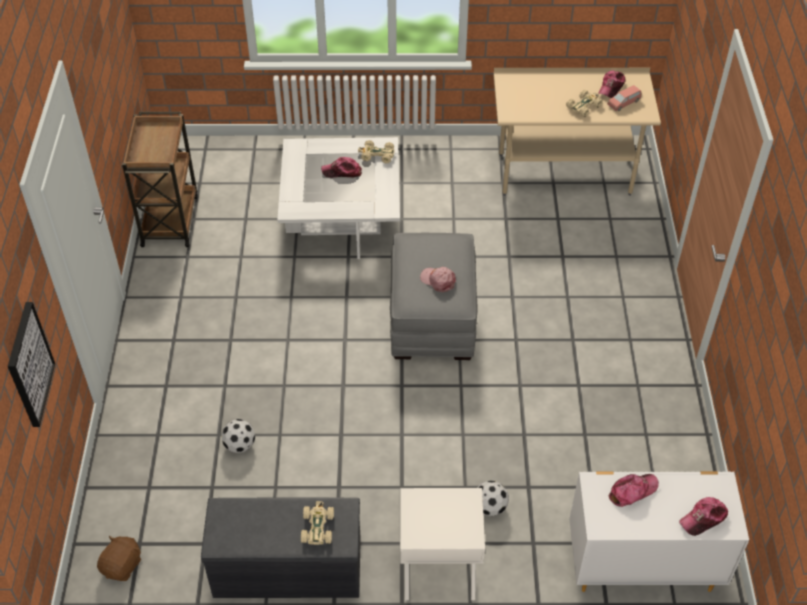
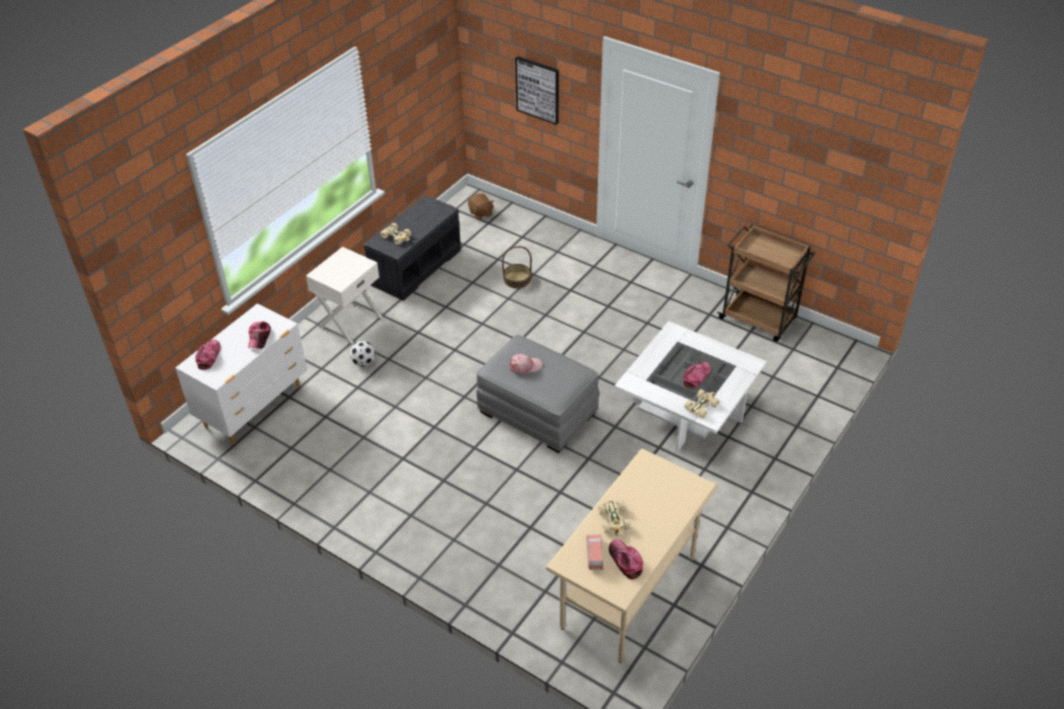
camera: 125 degrees right, 5 degrees down
(239, 445) = (517, 279): football -> basket

